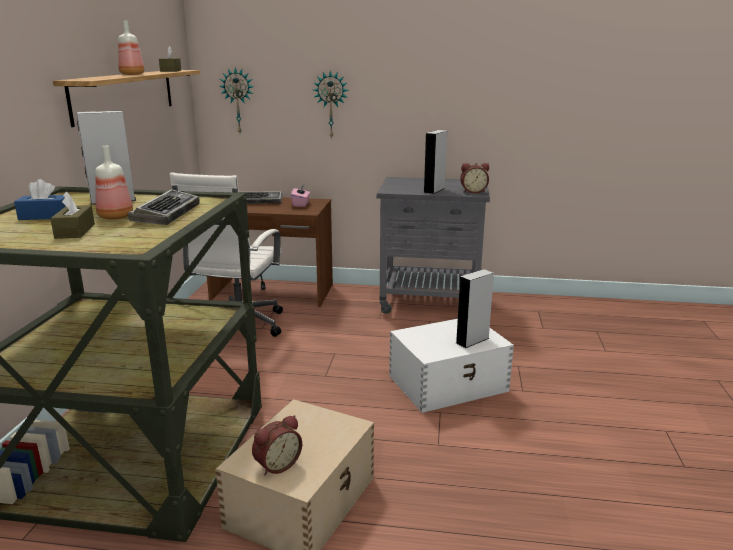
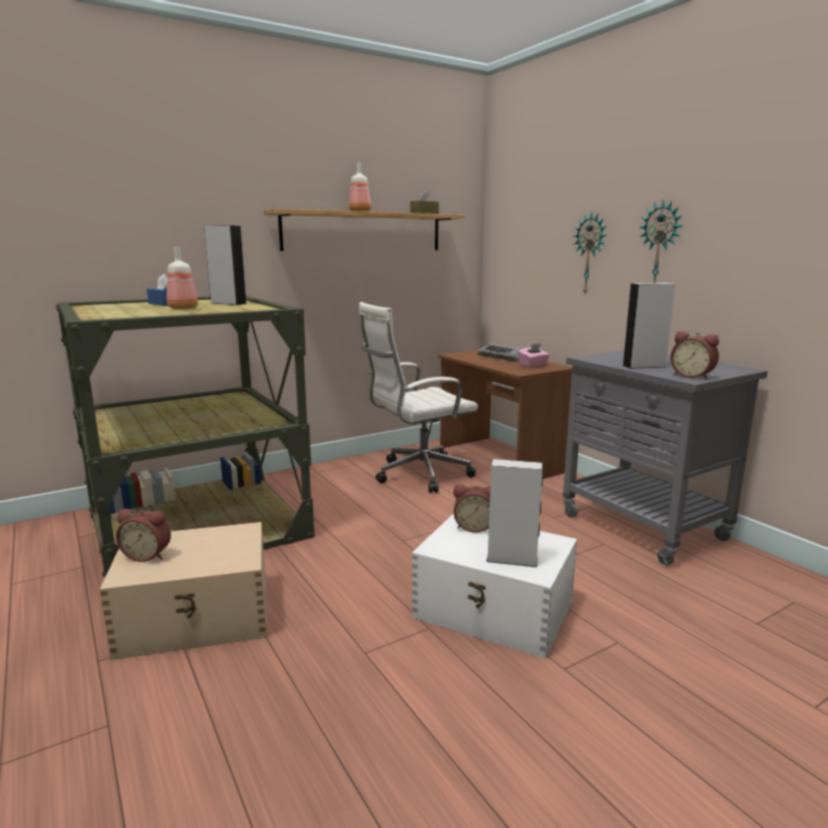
camera: 50 degrees right, 5 degrees down
(75, 231) = (134, 310): brown tissue box -> none
(166, 214) = (208, 311): keyboard -> none
(238, 101) = (513, 250): wall clock -> wall clock (660, 247)
(419, 333) = (474, 527): none -> alarm clock

